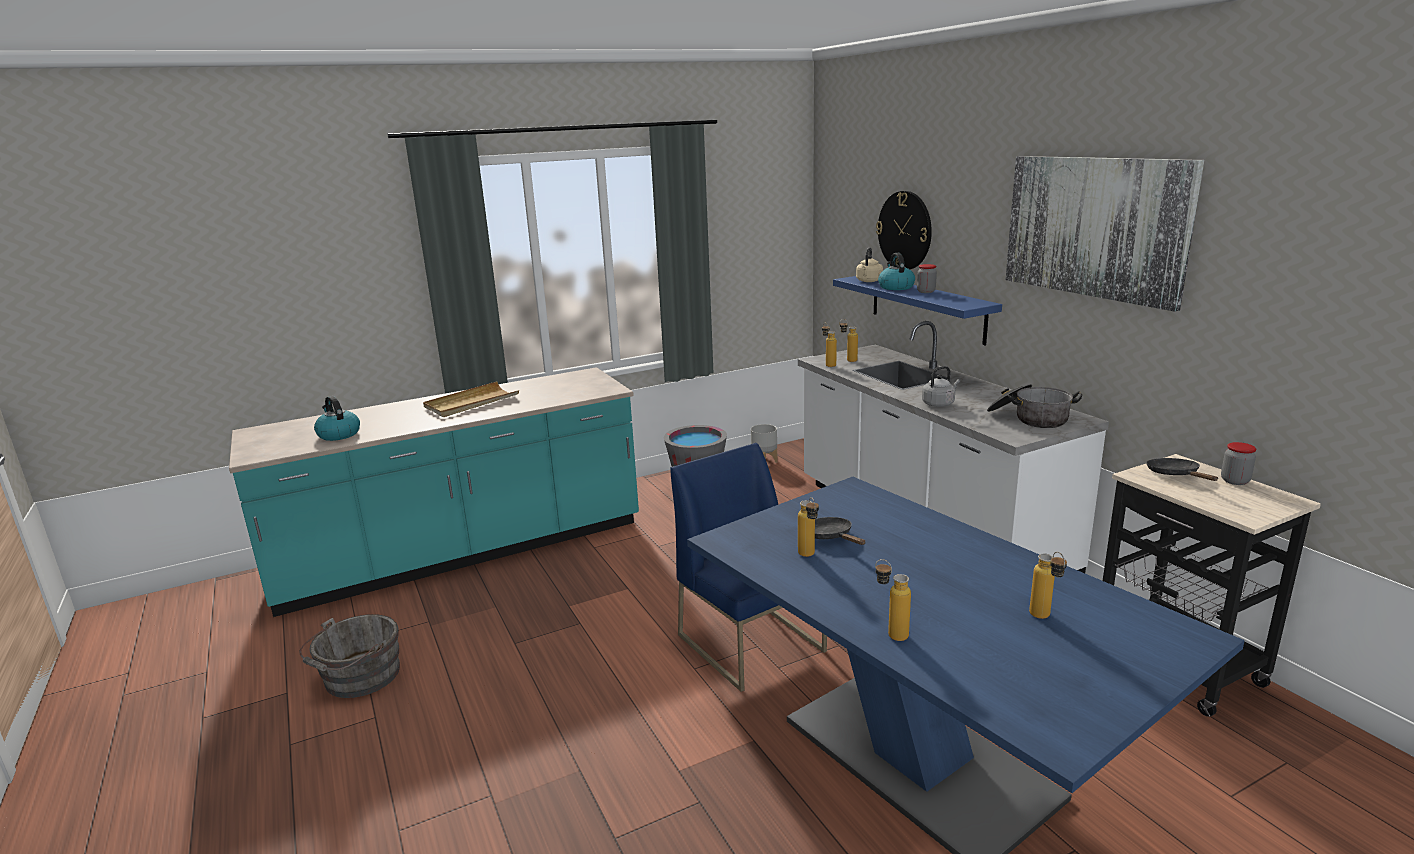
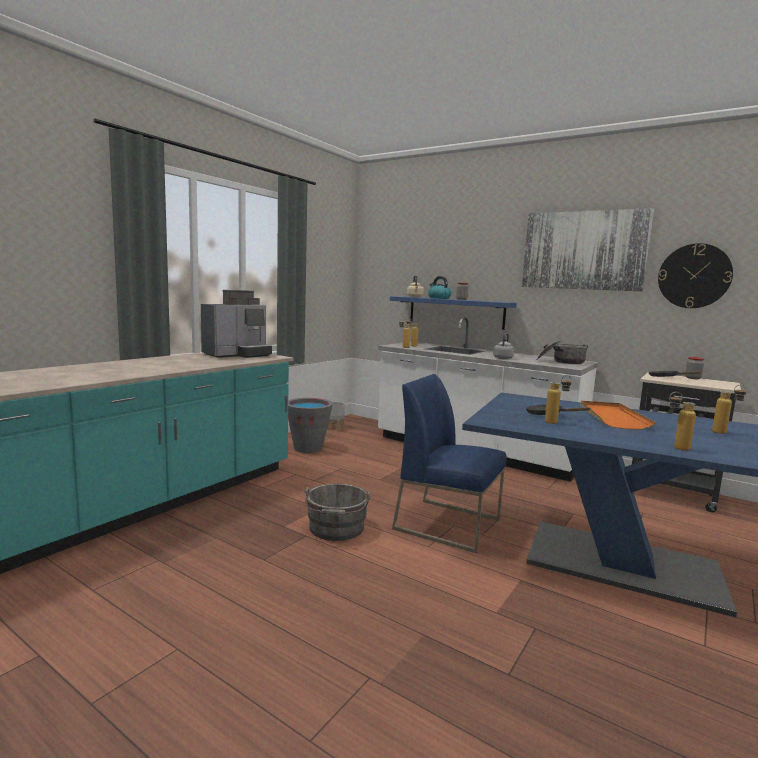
camera: 30 degrees left, 10 degrees down
(338, 434) = (50, 380): kettle -> none
(359, 678) = (123, 620): grey bucket -> grey bucket (336, 529)
(471, 403) = (162, 363): beige tray -> none
(575, 384) = (238, 354): none -> coffee machine
(905, 230) = (437, 265): wall clock -> wall clock (694, 276)
(921, 555) = (612, 417): none -> orange tray

